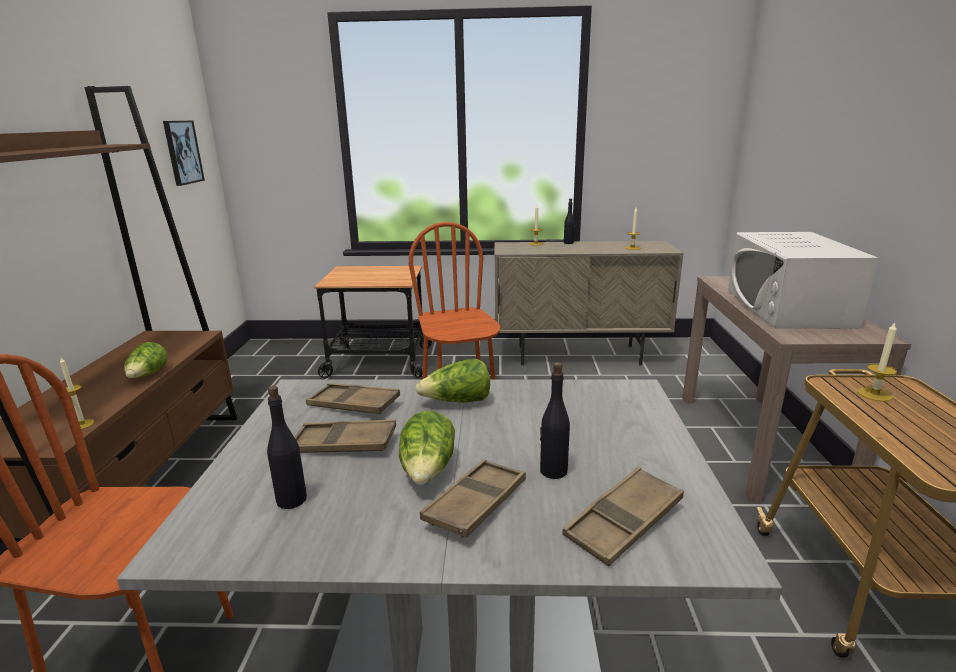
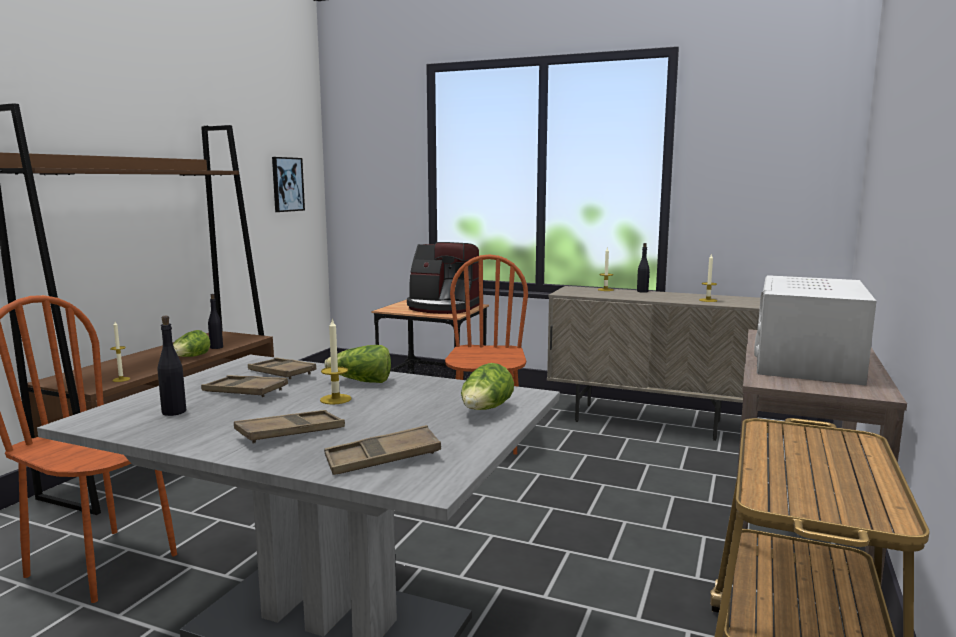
camera: 20 degrees right, 10 degrees down
(382, 274) = (443, 307): none -> coffee machine
(428, 470) = (283, 412): lettuce -> lettuce (486, 410)
(553, 471) = (373, 427): black bottle -> black bottle (216, 347)
(874, 394) = (805, 441): candle -> candle (335, 399)

